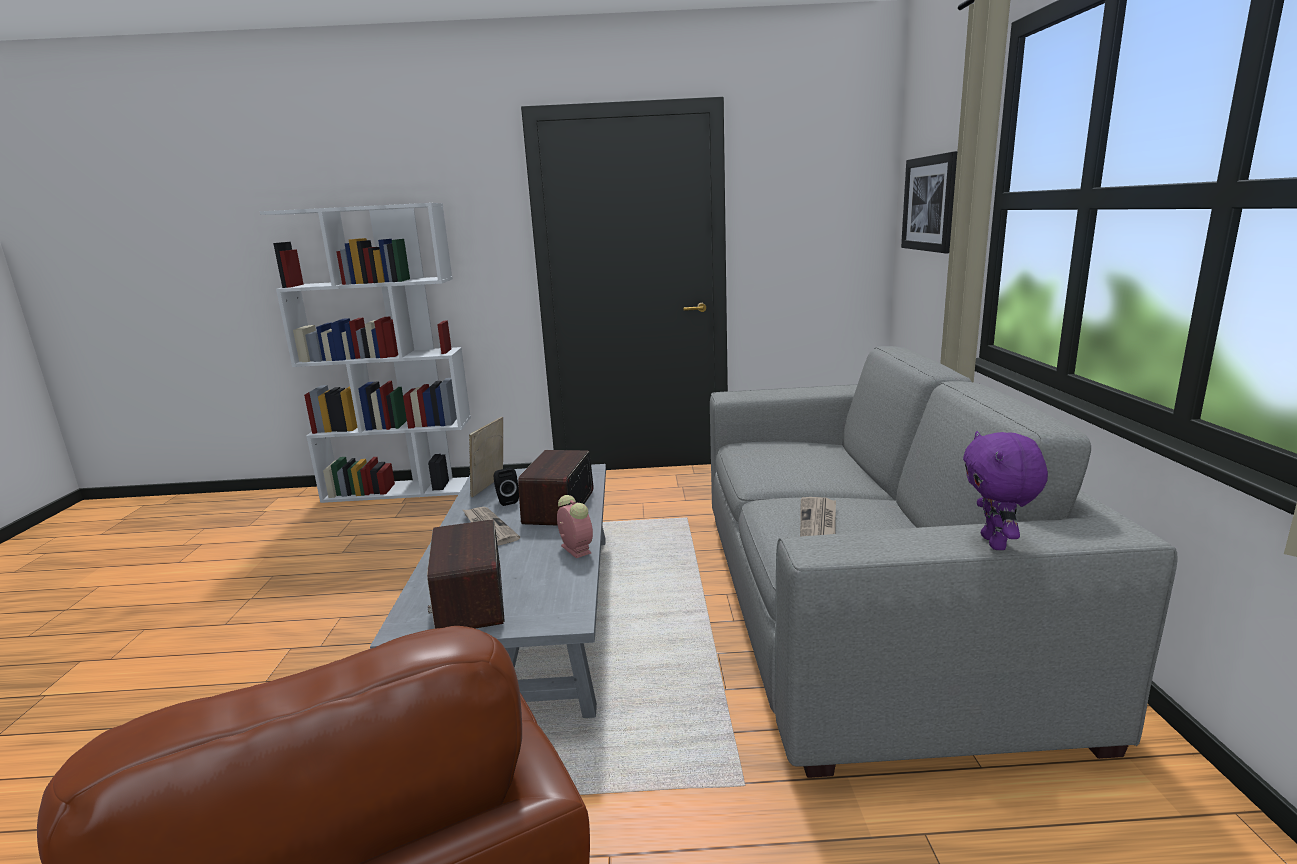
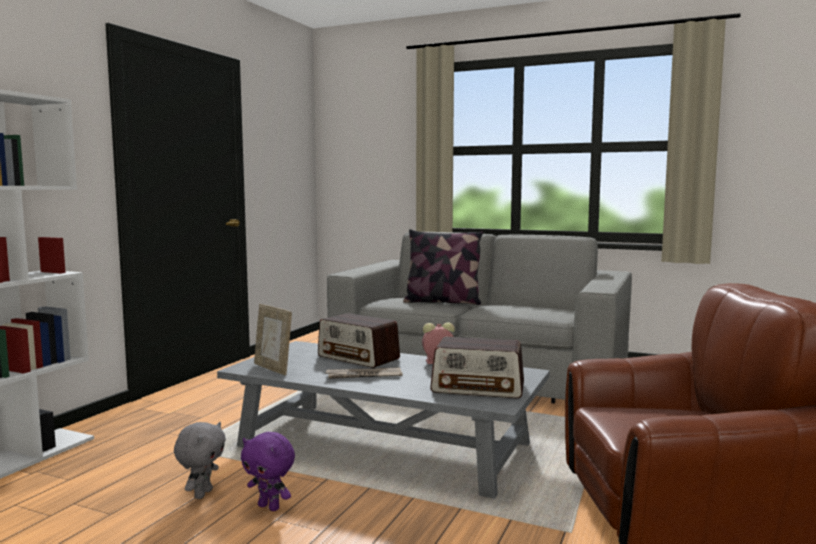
camera: 65 degrees left, 10 degrees down
(382, 570) = (202, 494): none -> grey plush toy
(506, 500) = (316, 367): black speaker -> none
(803, 471) = (442, 302): none -> pillow
(818, 523) = (515, 309): newspaper -> none
(930, 203) = (366, 153): picture -> none
(996, 543) = (615, 279): purple plush toy -> purple plush toy (270, 507)

